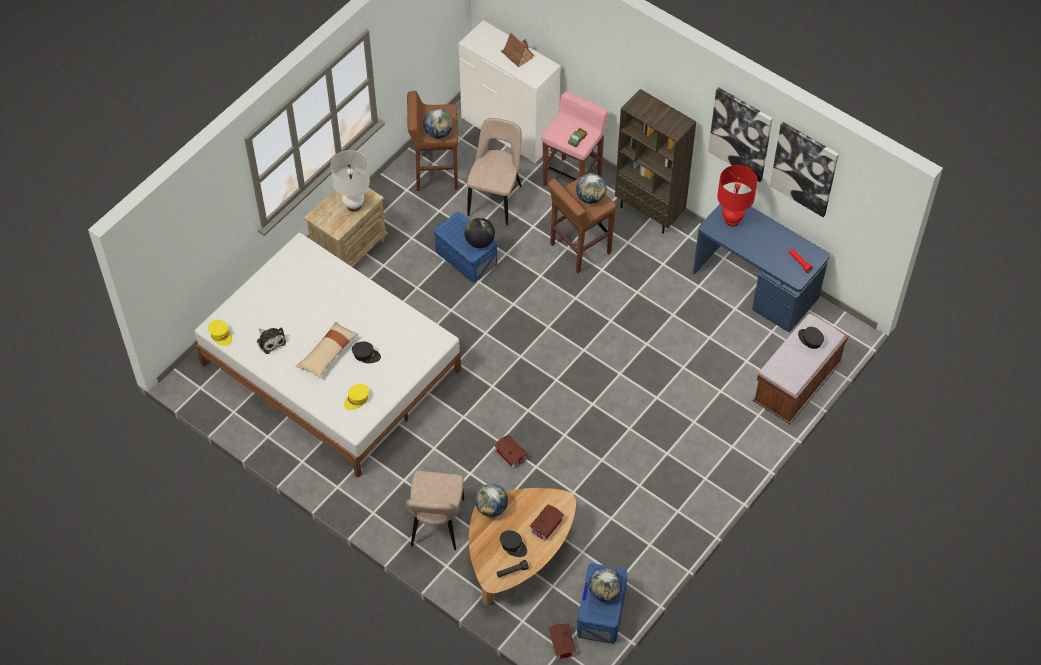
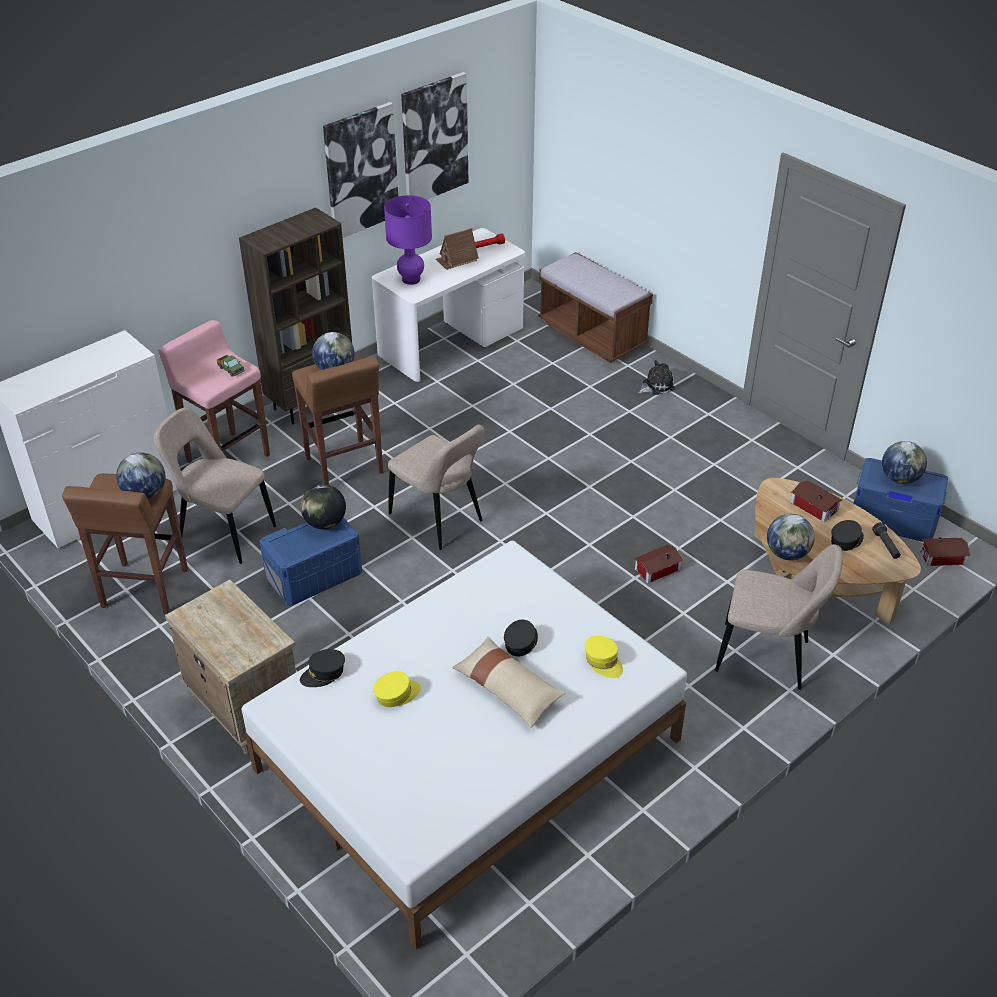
camera: 80 degrees left, 15 degrees down
(221, 335) = (433, 839): yellow cap -> yellow cap (396, 694)
(270, 341) = (463, 764): plush toy -> plush toy (656, 386)
(354, 205) = (231, 615): white table lamp -> none
(517, 55) = (79, 363): toy house -> toy house (457, 260)
(534, 316) = (439, 520): none -> beige chair
(732, 220) = (411, 279): red table lamp -> purple table lamp
(756, 286) = (451, 341): blue desk -> white desk
(810, 340) = (579, 271): black cap -> black cap (323, 673)

